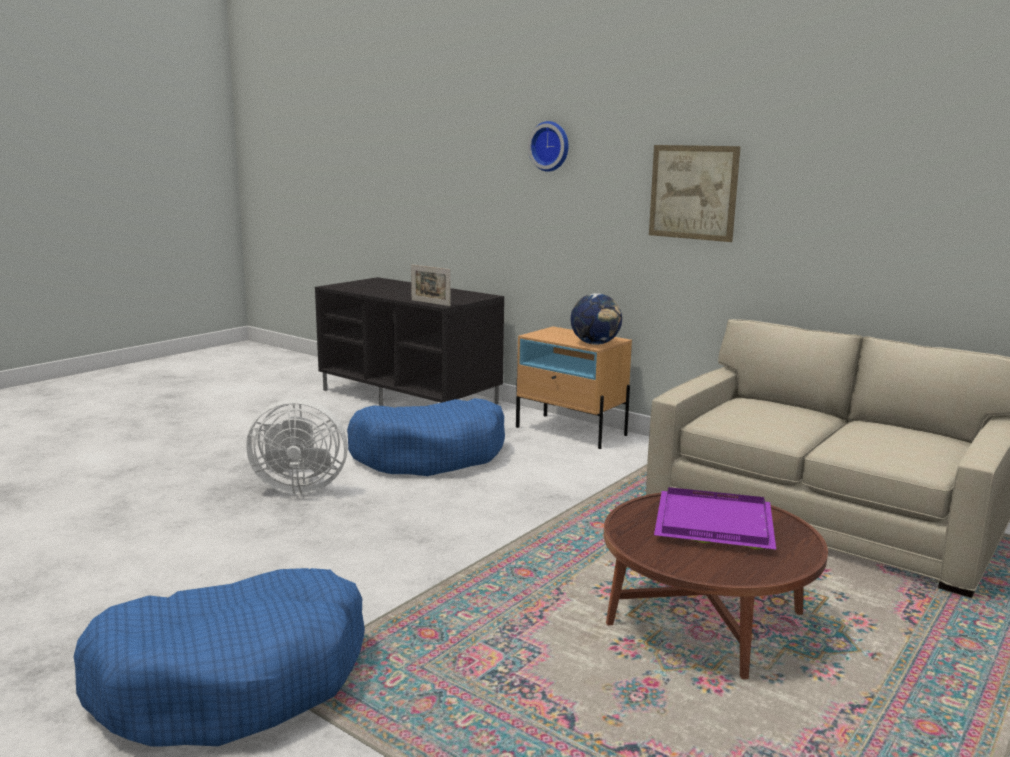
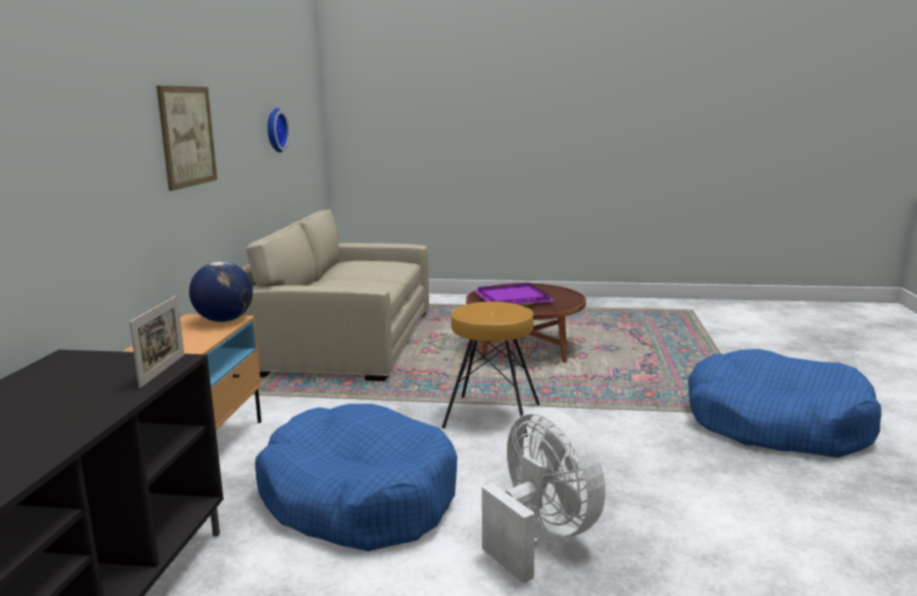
camera: 120 degrees left, 0 degrees up
(498, 527) = (492, 415): none -> brown stool
(550, 146) = (58, 88): wall clock -> wall clock (274, 130)

